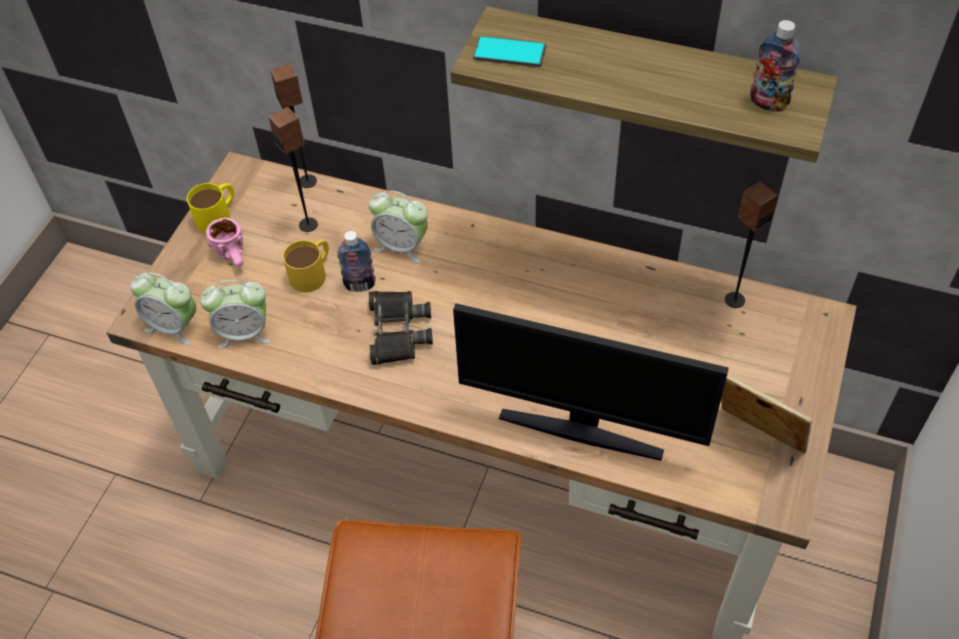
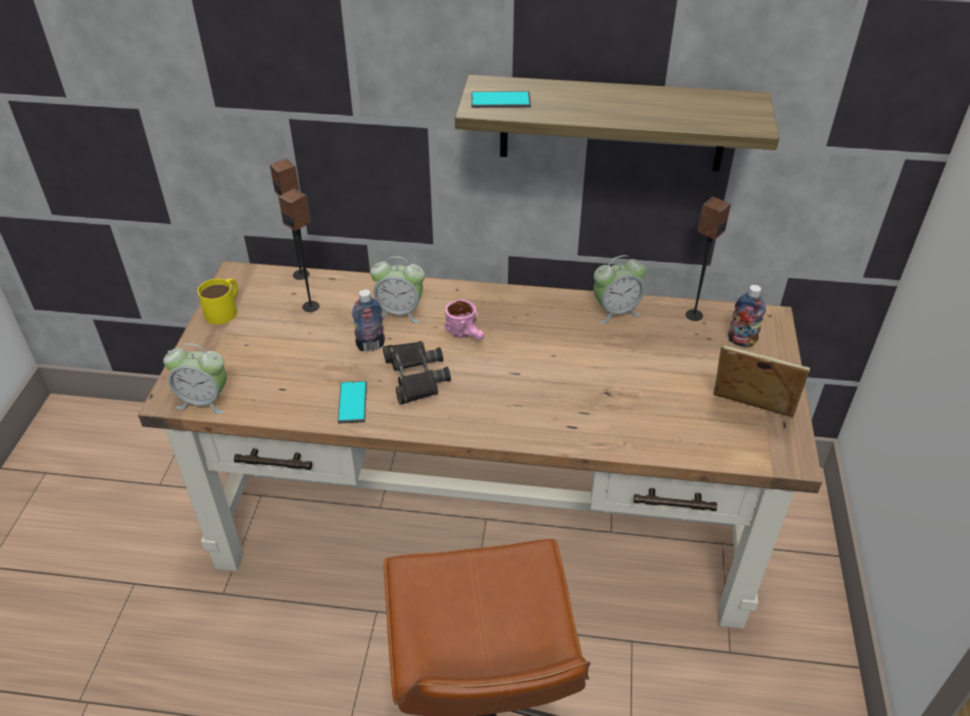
camera: 15 degrees left, 10 degrees down
(235, 256) = (249, 338): pink mug -> pink mug (468, 335)
(244, 333) = (273, 396): alarm clock -> alarm clock (615, 311)
(312, 272) = (325, 342): yellow mug -> none
(323, 353) = (352, 402): none -> phone
(581, 430) = (601, 428): monitor -> none
(768, 102) = (724, 112): bottle -> bottle (741, 341)

